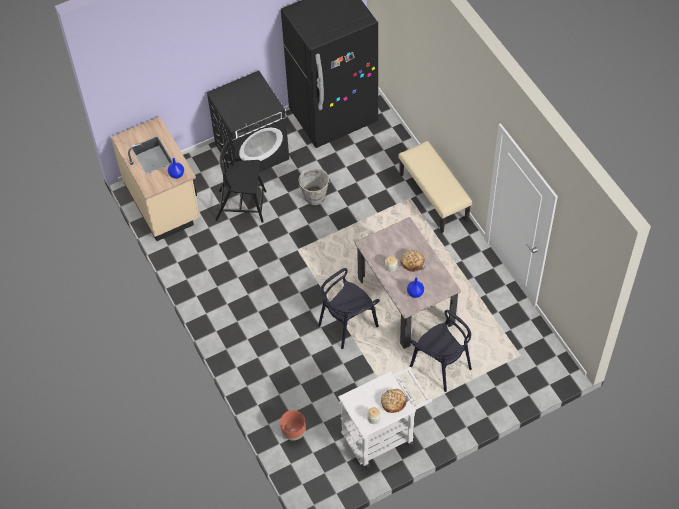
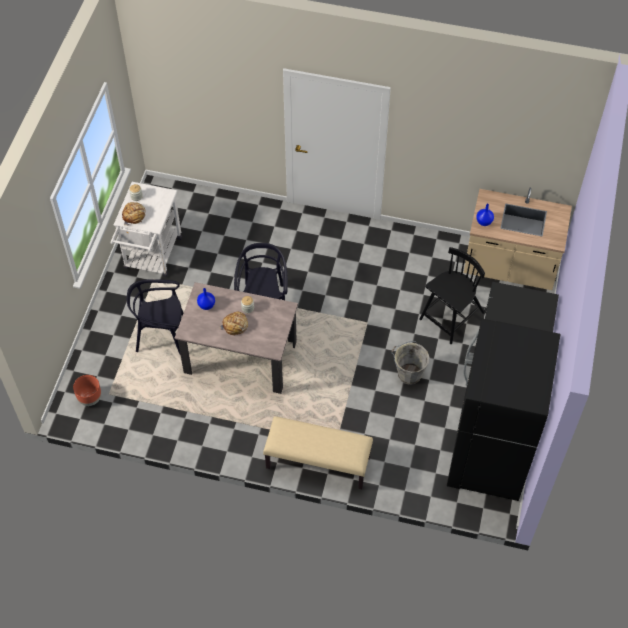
camera: 130 degrees right, 0 degrees up
(293, 432) = (213, 209): brown planter -> brown planter (90, 398)

